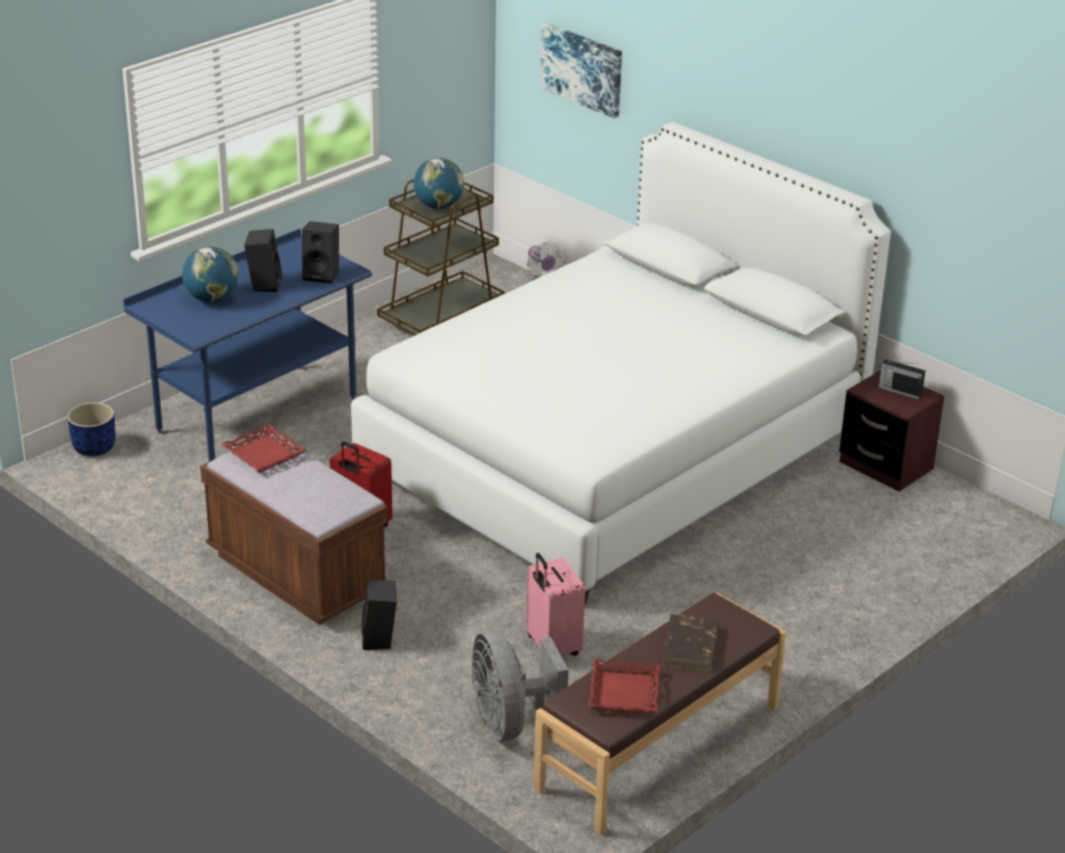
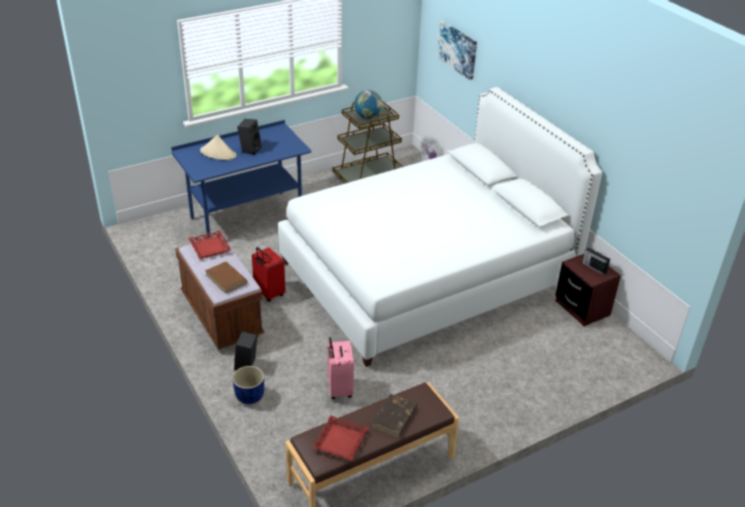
camera: 15 degrees right, 5 degrees up
(94, 448) = (155, 223): blue planter -> blue planter (249, 395)
(212, 299) = (218, 153): globe -> beige hat
(321, 496) = (226, 279): none -> brown book
(322, 275) = (283, 148): black speaker -> none
(510, 722) = (294, 433): grey fan -> none

